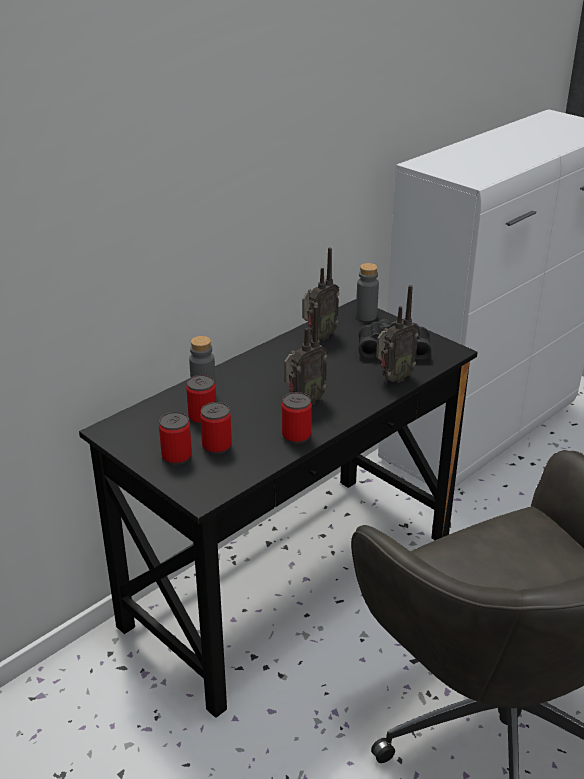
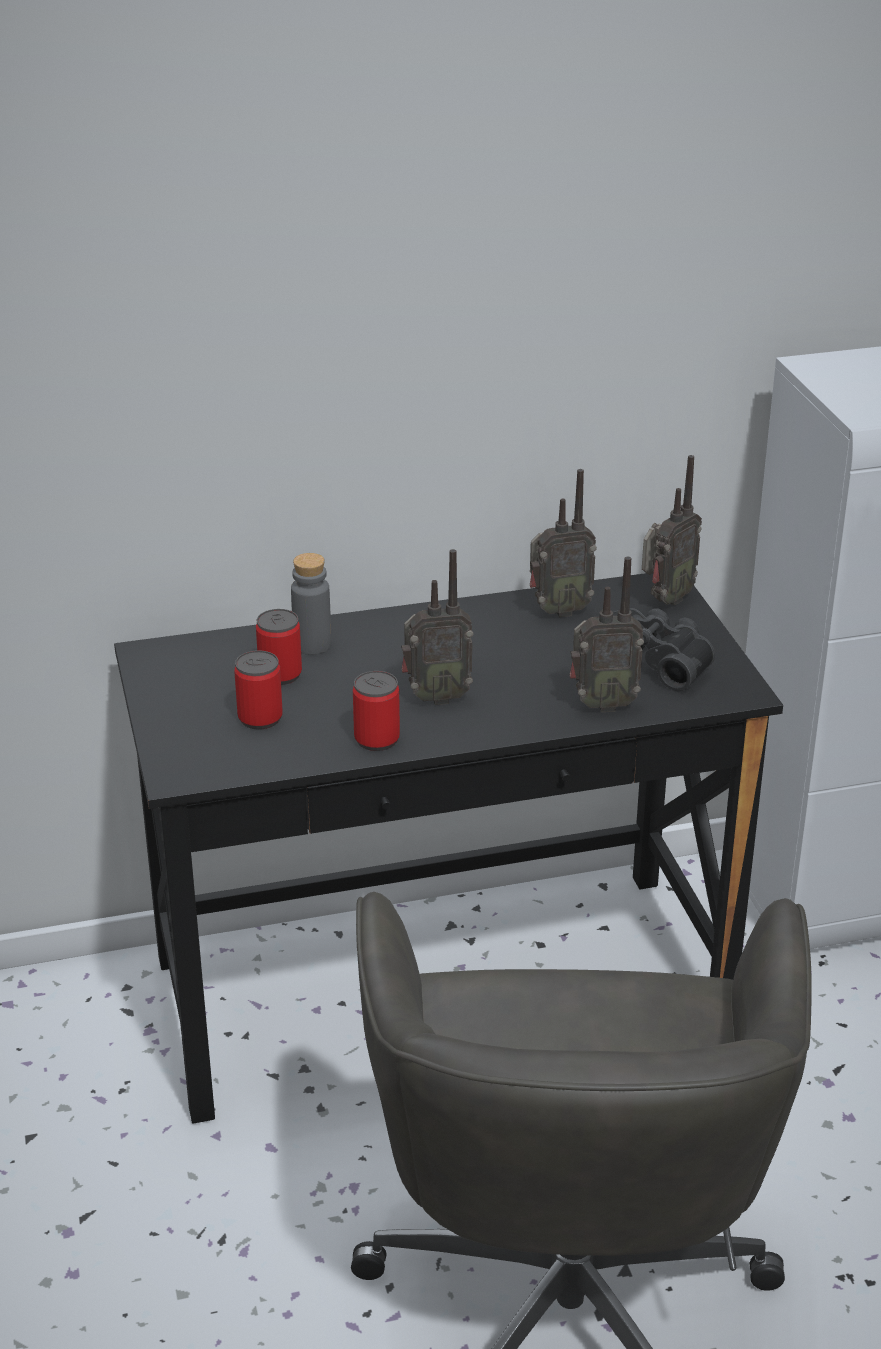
camera: 30 degrees right, 0 degrees up
(177, 457) = (197, 715): can -> none
(366, 316) = (665, 600): grey bottle -> radio

